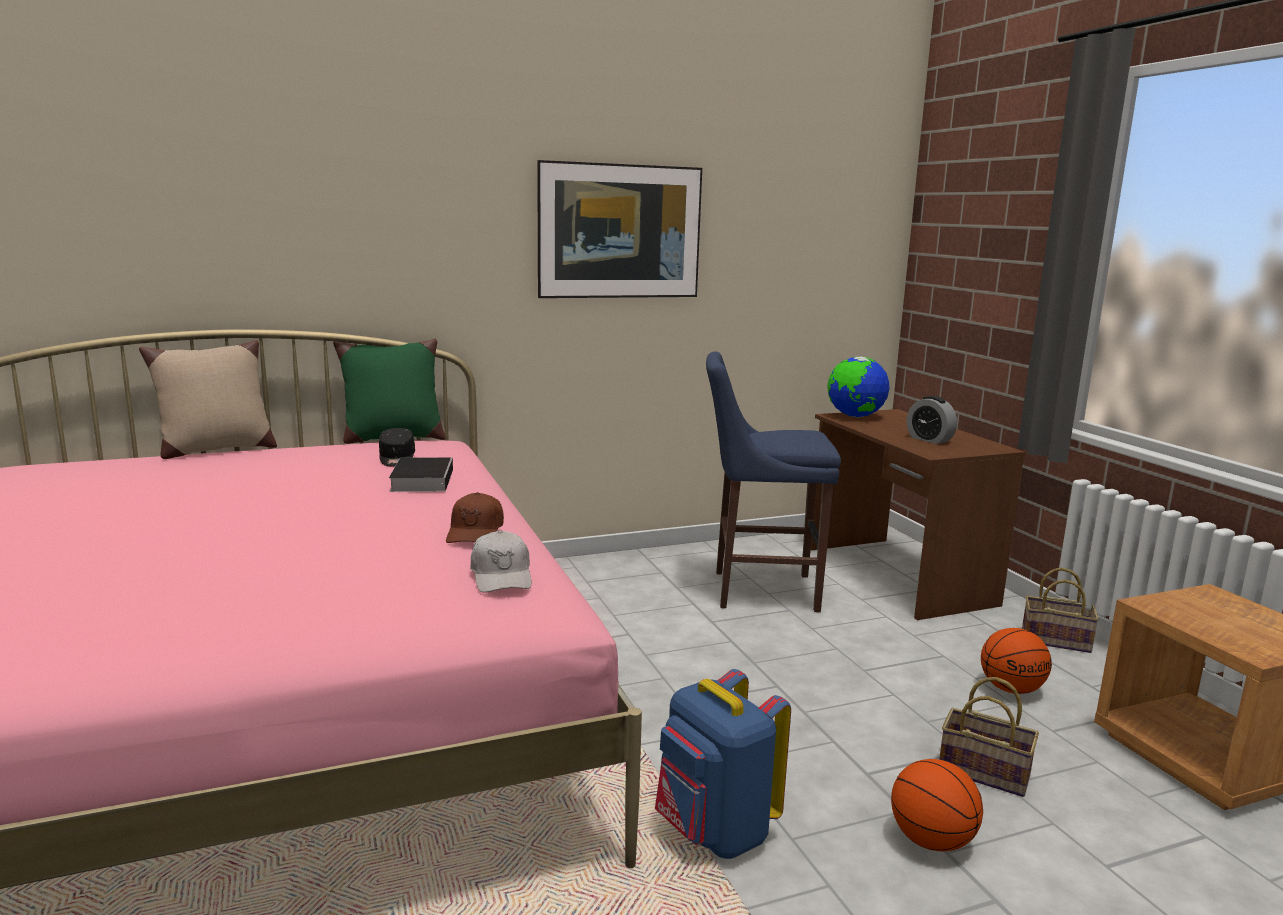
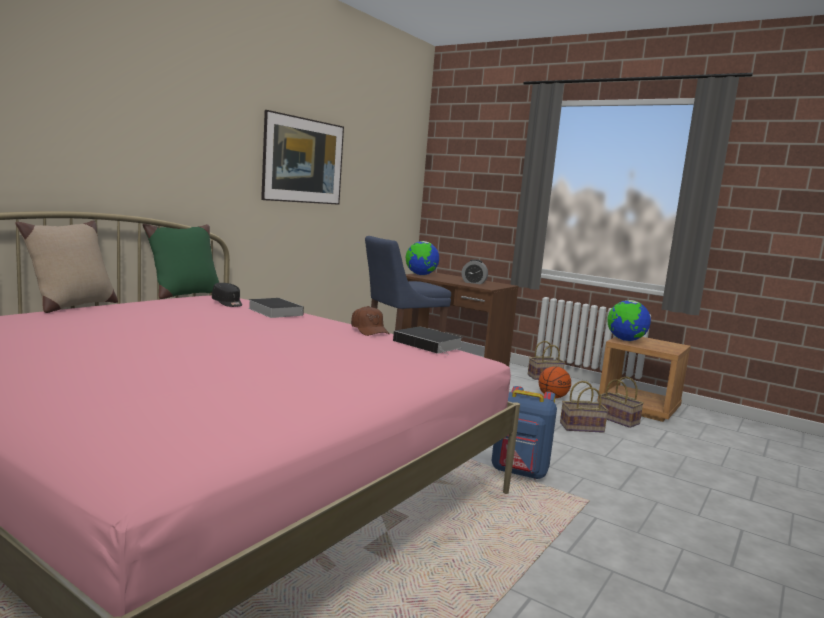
camera: 35 degrees left, 5 degrees down
(502, 576) = (429, 344): white cap -> book
(930, 840) = (595, 454): basketball -> none
(1104, 777) = (619, 420): none -> basket
(1175, 605) = (625, 340): none -> globe

